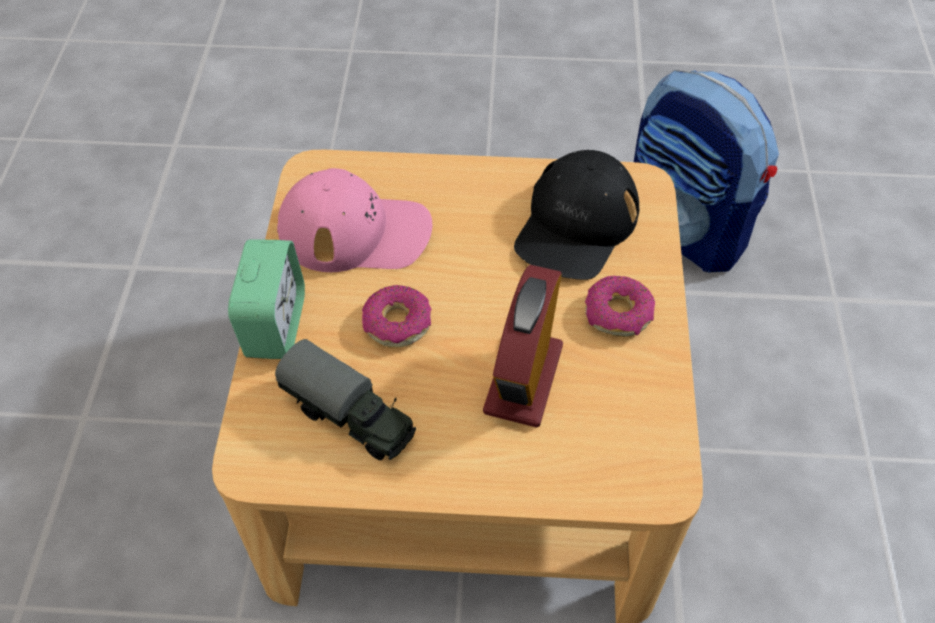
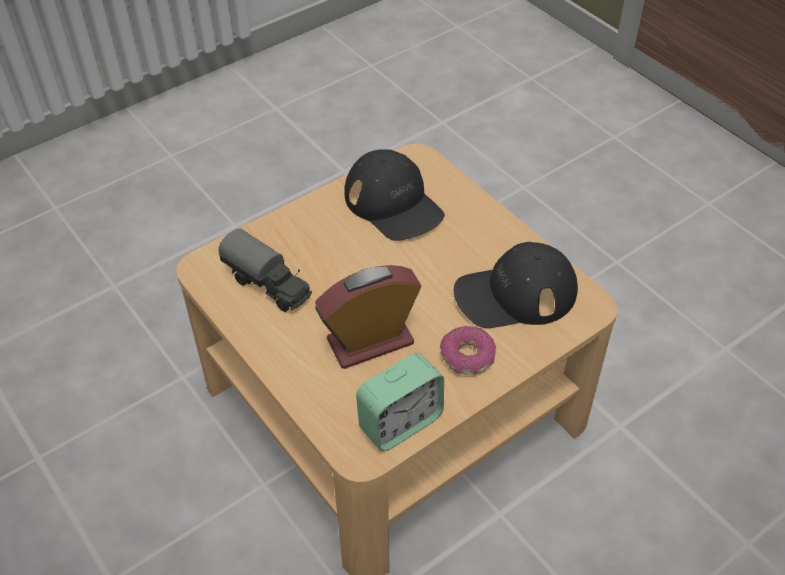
camera: 50 degrees right, 5 degrees down
(275, 325) = (295, 217): alarm clock -> alarm clock (400, 423)
(350, 417) = (268, 285): toy truck -> toy truck turned 45 degrees counterclockwise
(355, 231) = (393, 203): pink cap -> black cap
(397, 323) = (349, 263): donut -> none
(685, 229) = (696, 409): backpack -> none

